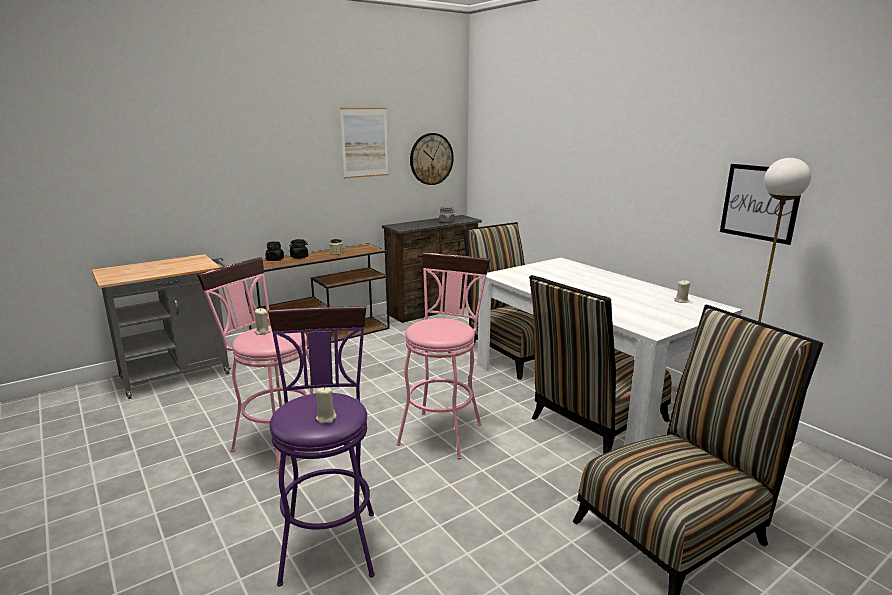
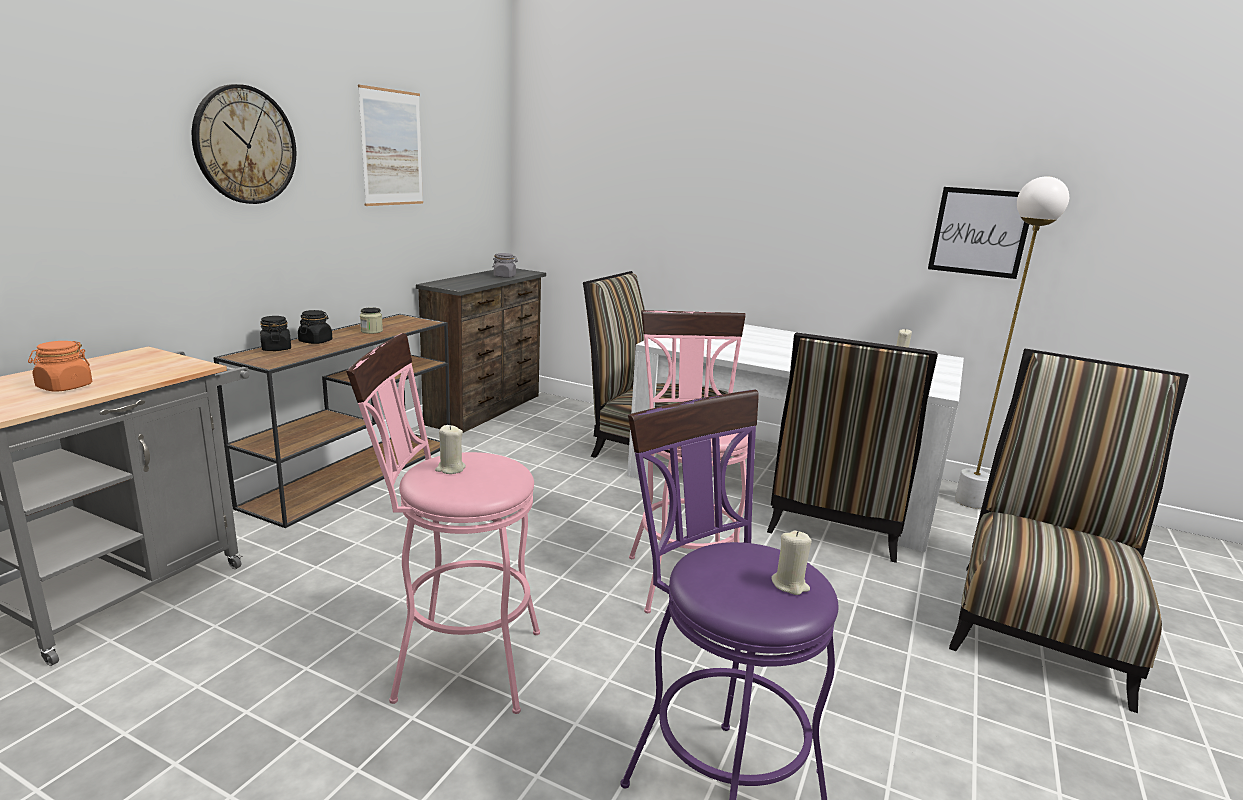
camera: 30 degrees left, 0 degrees up
(147, 271) = (64, 387): none -> orange jar
(431, 159) = (472, 181): wall clock -> wall clock (245, 145)

